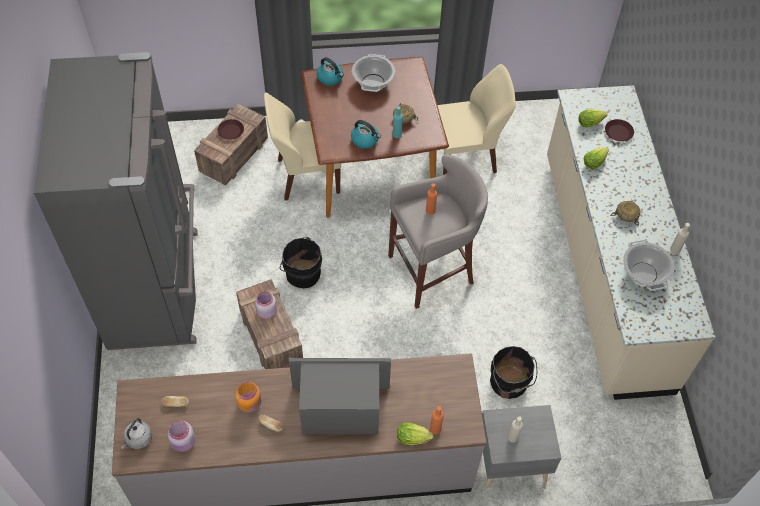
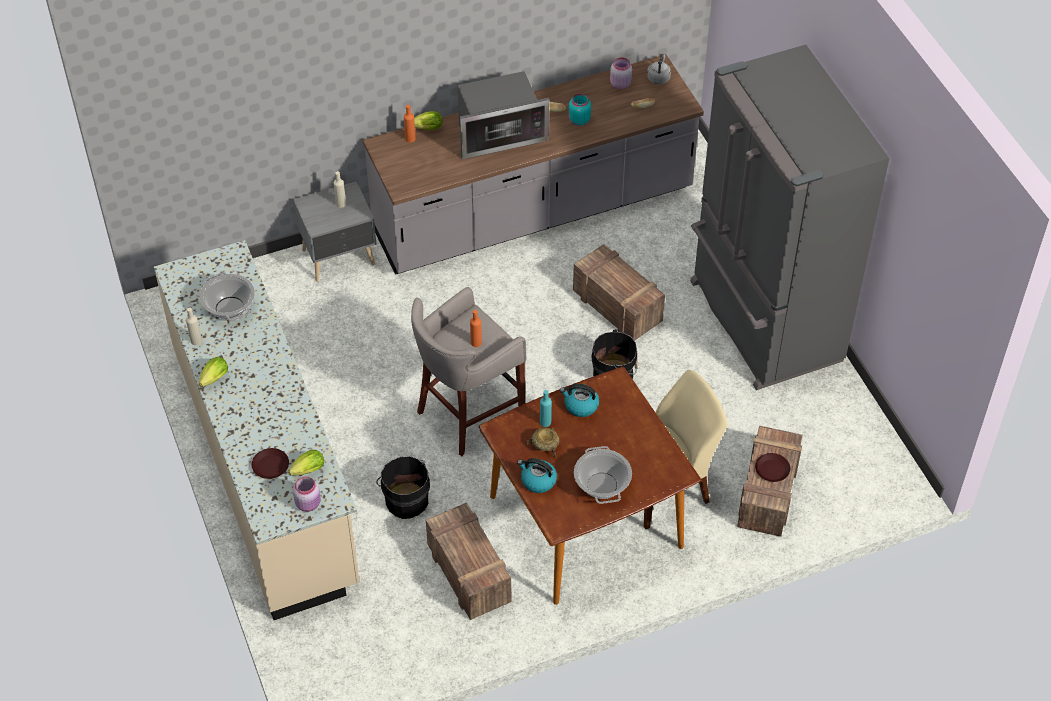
camera: 165 degrees right, 5 degrees down
(250, 403) = (578, 120): orange jar -> turquoise jar
(266, 312) = (624, 283): pink jar -> pink jar (309, 503)
(330, 78) = (658, 477): kettle -> kettle (537, 480)
(466, 156) = (467, 572): beige chair -> crate
(509, 383) = (355, 322): black bucket -> black bucket (405, 499)
(595, 162) = (295, 420): lettuce -> lettuce (213, 380)
(625, 215) = (253, 365): beige bowl -> none

